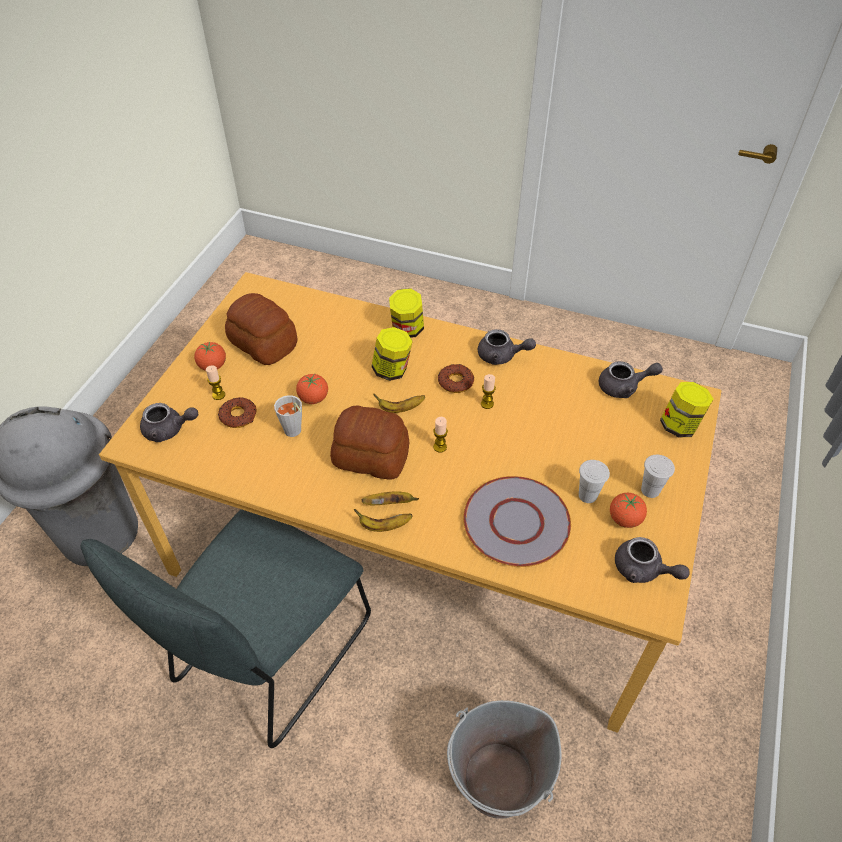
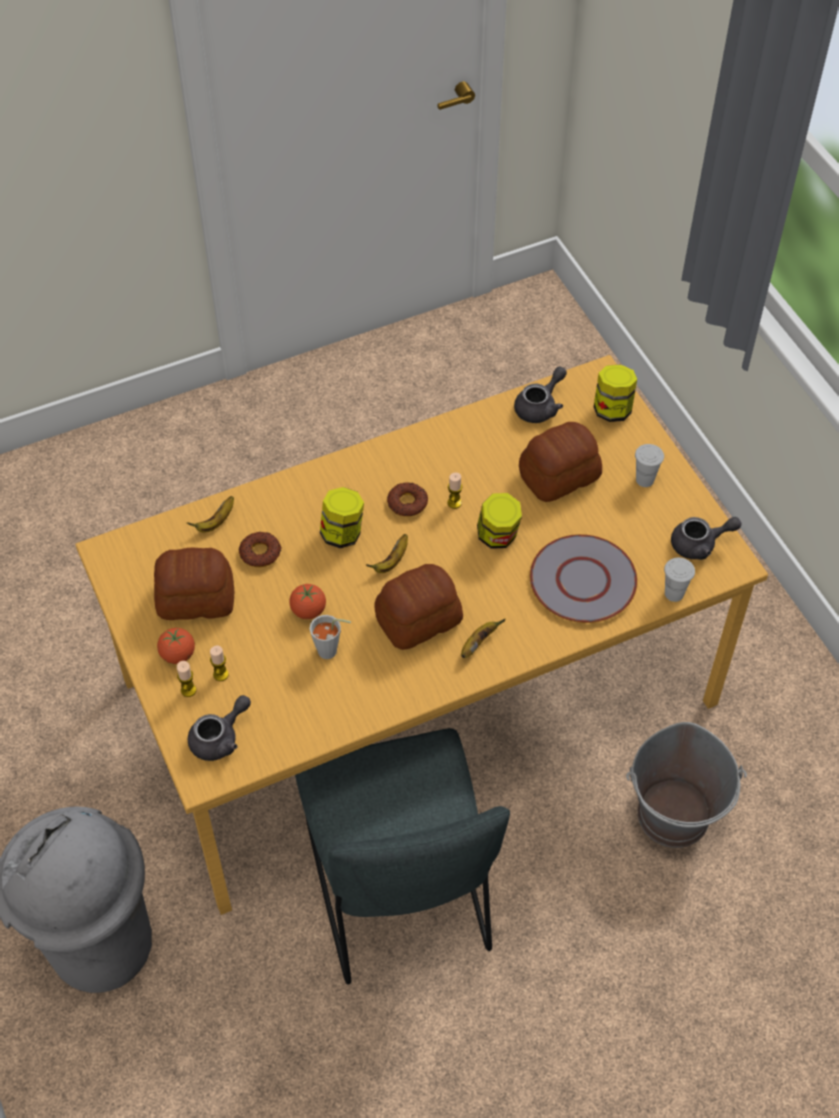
camera: 45 degrees left, 5 degrees up
(238, 416) = (264, 677): donut -> donut (260, 553)
(384, 526) = (495, 663): banana -> banana (216, 522)
(407, 330) = (308, 486): jar -> jar (498, 537)
(440, 447) = (461, 568): candle -> candle (188, 690)
(501, 356) = (417, 451): grey teapot -> none
(583, 439) = (558, 475): none -> bread
(587, 495) = (608, 519): white cup -> white cup (674, 593)
(624, 519) = (651, 516): tomato -> none

